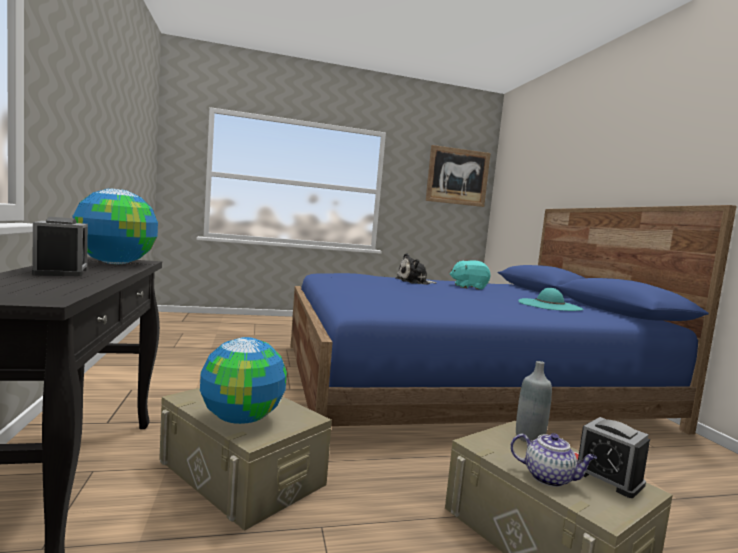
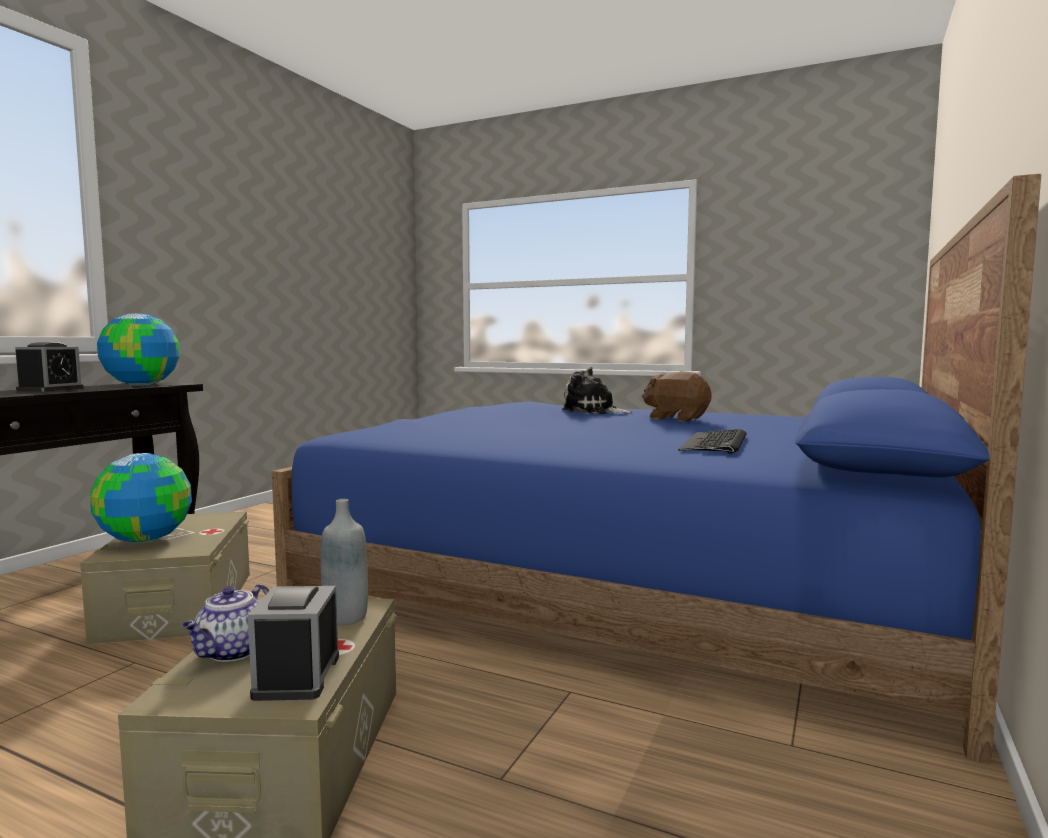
camera: 40 degrees right, 0 degrees up
(457, 176) = (842, 226): picture -> none
(468, 287) = (676, 419): turquoise plush toy -> brown plush toy
(549, 478) = (232, 652): teapot -> teapot turned 45 degrees clockwise
(550, 305) = (715, 443): turquoise hat -> keyboard

